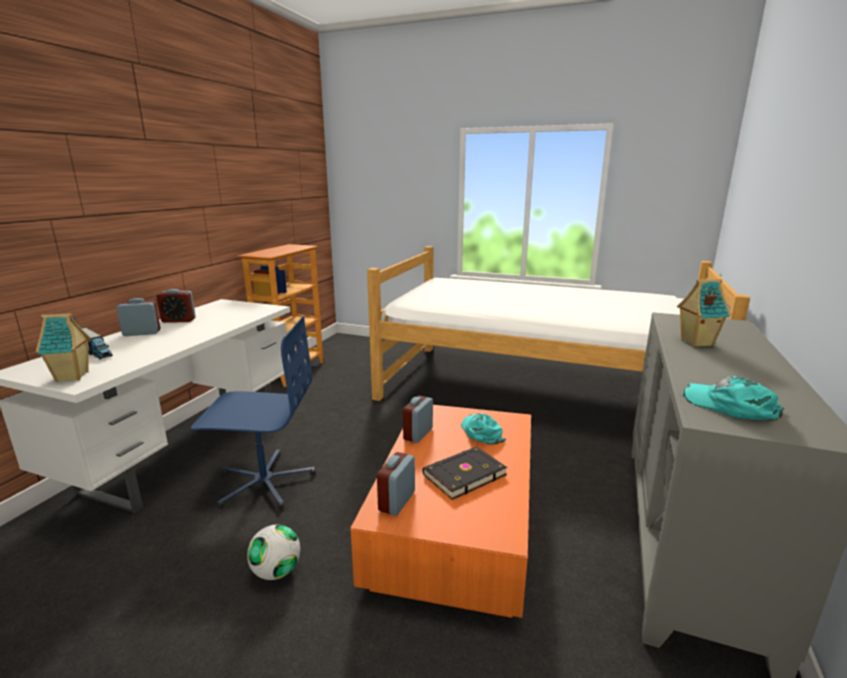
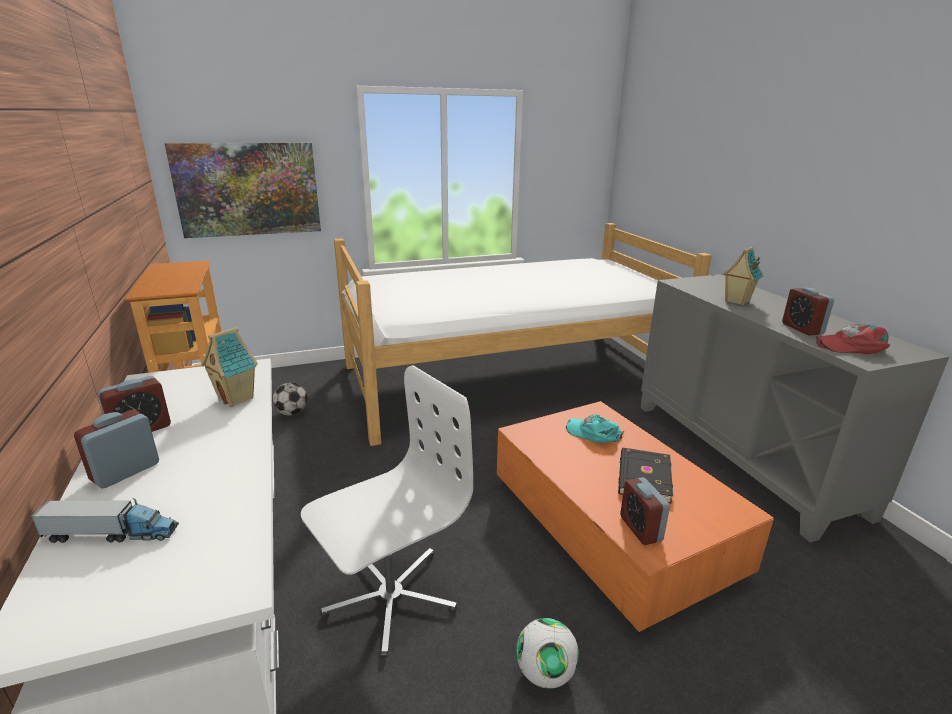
camera: 40 degrees left, 5 degrees up
(73, 377) = (190, 586): toy house -> toy house (237, 398)
(264, 482) = (390, 597): blue office chair -> white office chair
(356, 366) = (292, 413): none -> football
(380, 205) = (248, 189): none -> picture
(418, 434) = (552, 458): alarm clock -> alarm clock (802, 329)
(731, 406) = (851, 346): turquoise cap -> red cap

